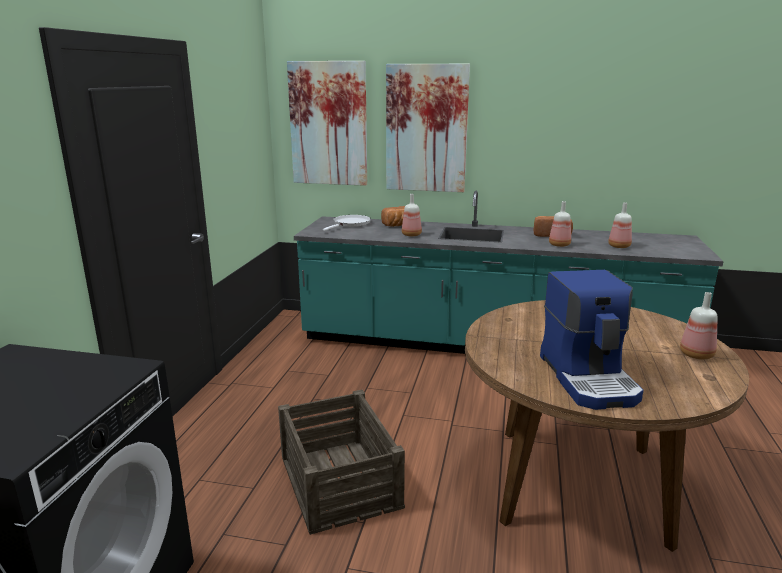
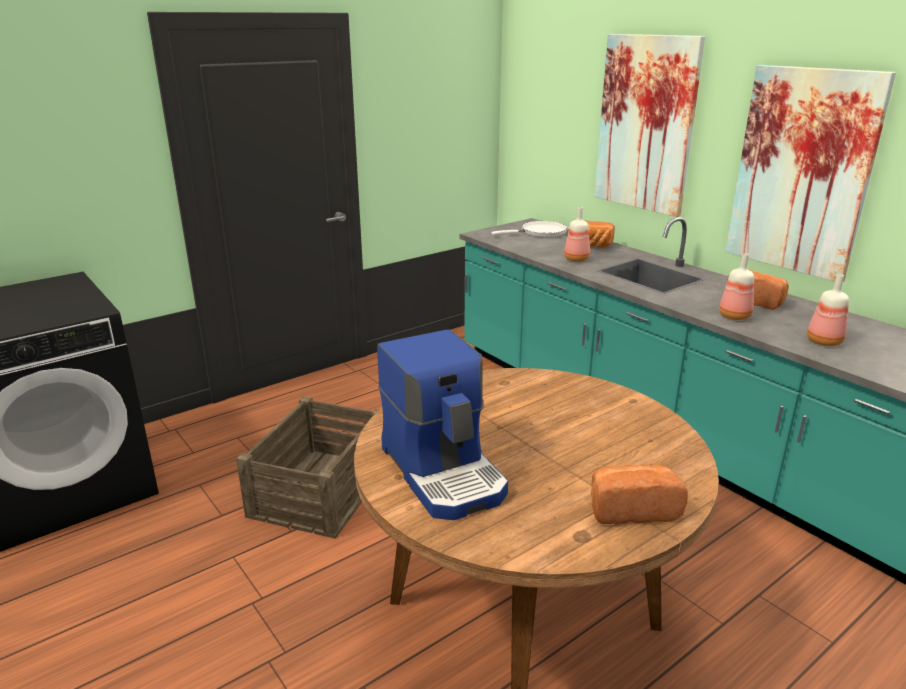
camera: 40 degrees right, 5 degrees up
(328, 124) = (548, 107): picture -> picture (802, 172)
(589, 378) = (445, 471): coffee machine -> coffee machine turned 60 degrees counterclockwise
(697, 355) = (631, 508): bottle -> bread

